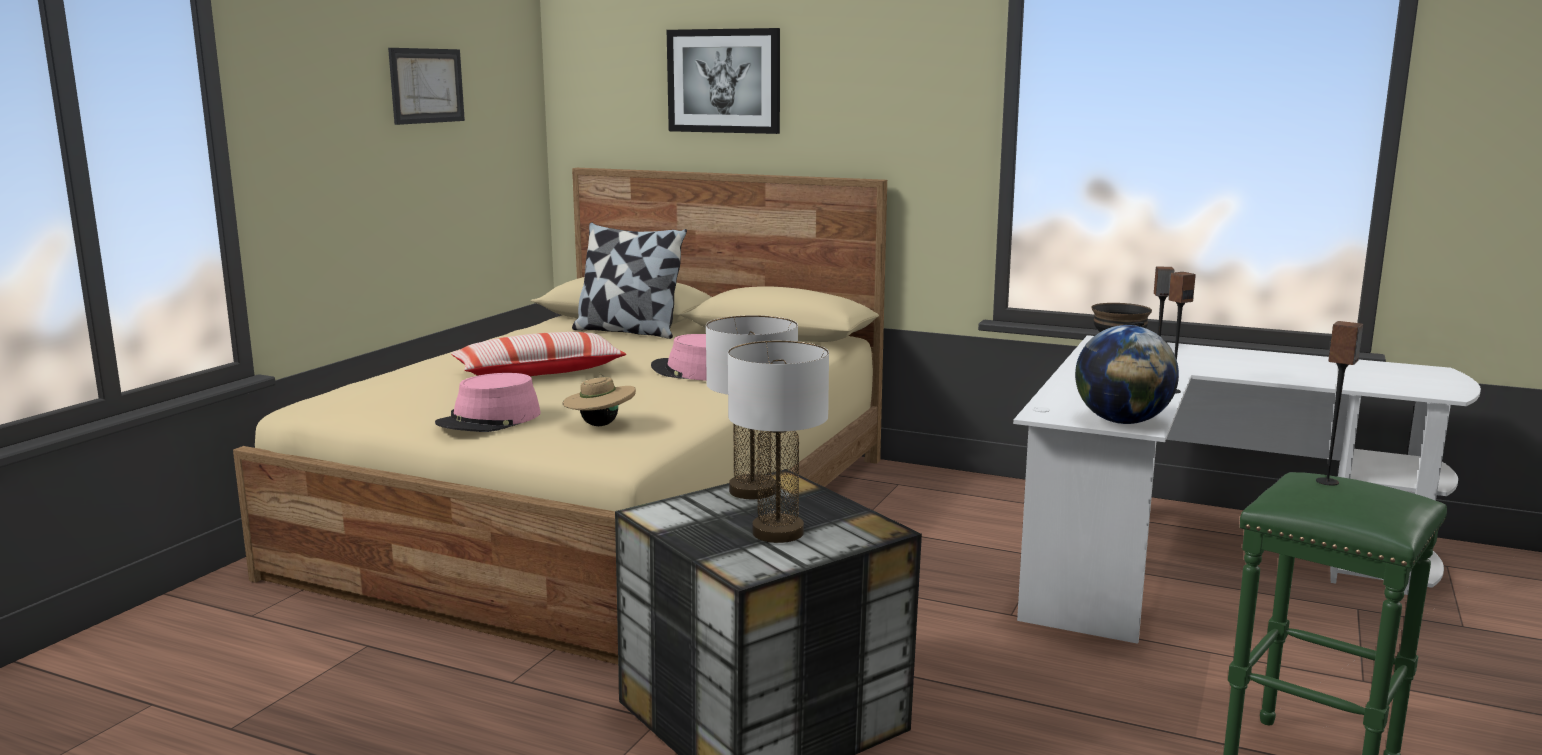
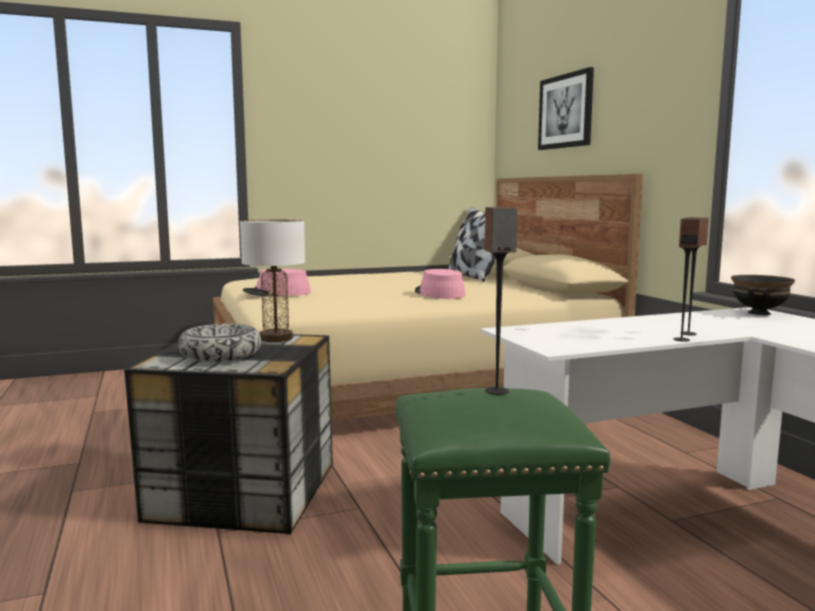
camera: 45 degrees right, 5 degrees down
(426, 85) = (390, 123): picture -> none
(539, 372) = (363, 282): pillow -> none
(600, 425) = (310, 302): beige hat -> none
(777, 533) = (220, 355): table lamp -> bowl
(1122, 421) = (553, 343): globe -> none

